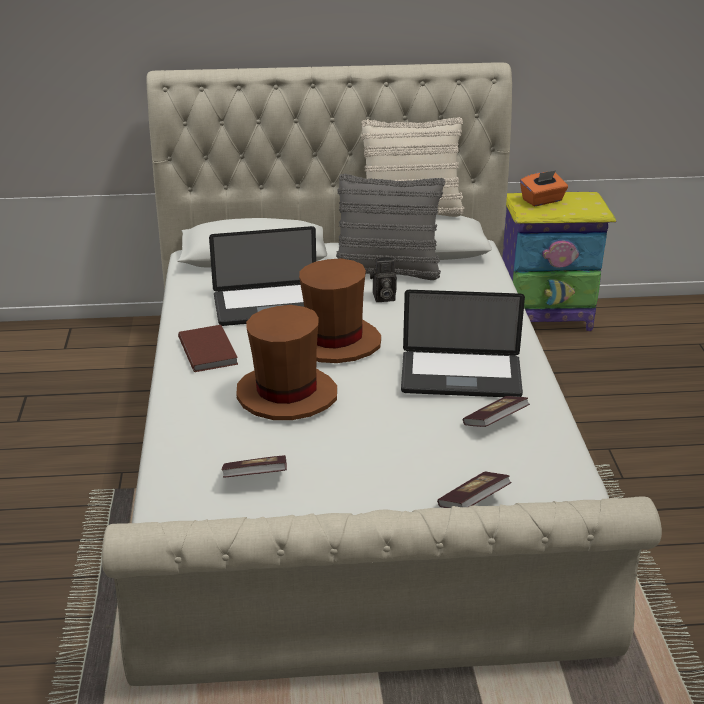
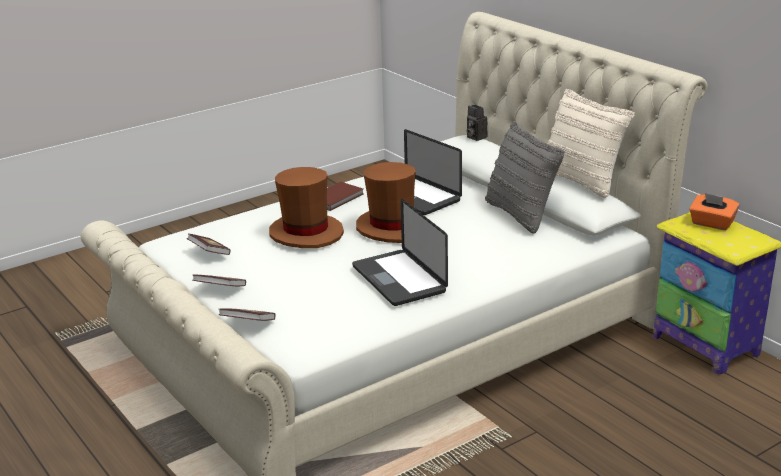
camera: 60 degrees right, 5 degrees down
(383, 298) = (478, 225): camera -> camera (475, 137)
(495, 422) = (352, 306): book -> book (220, 289)

